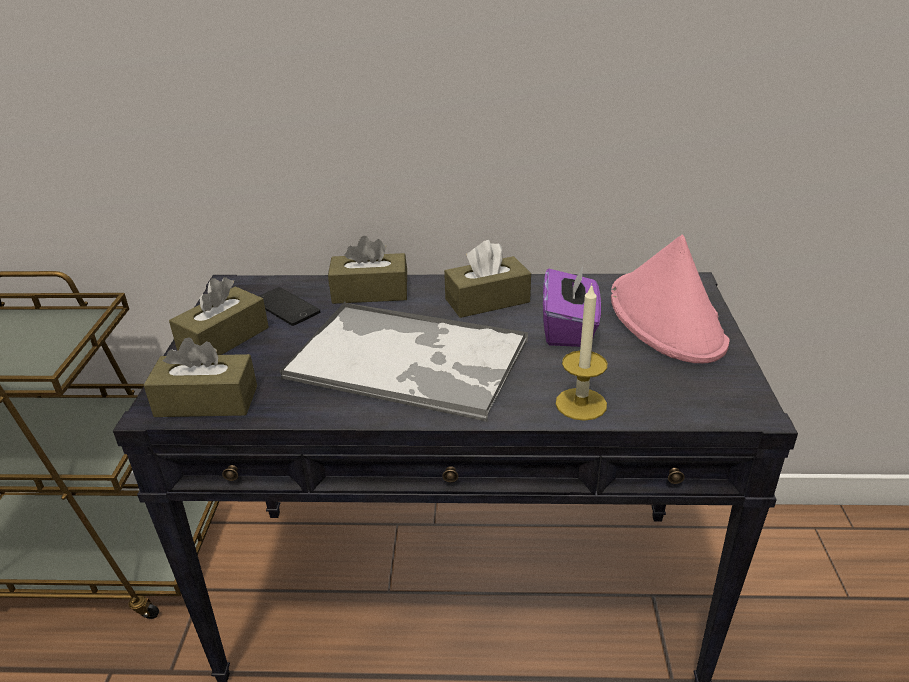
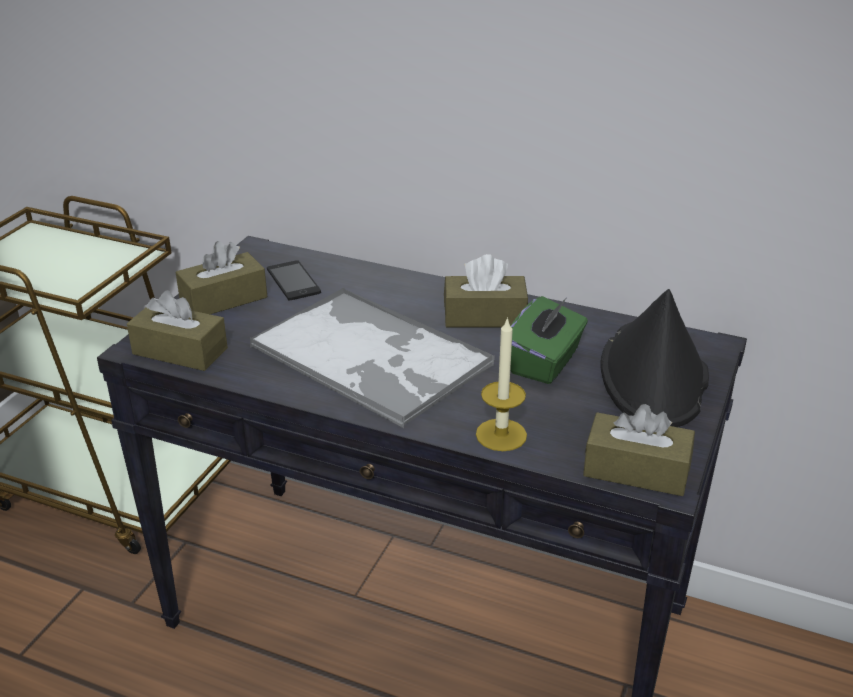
camera: 20 degrees right, 0 degrees up
(370, 292) = (378, 283): brown tissue box -> brown tissue box (636, 470)
(569, 329) = (545, 362): purple tissue box -> green tissue box
(666, 319) = (654, 375): pink hat -> black hat

